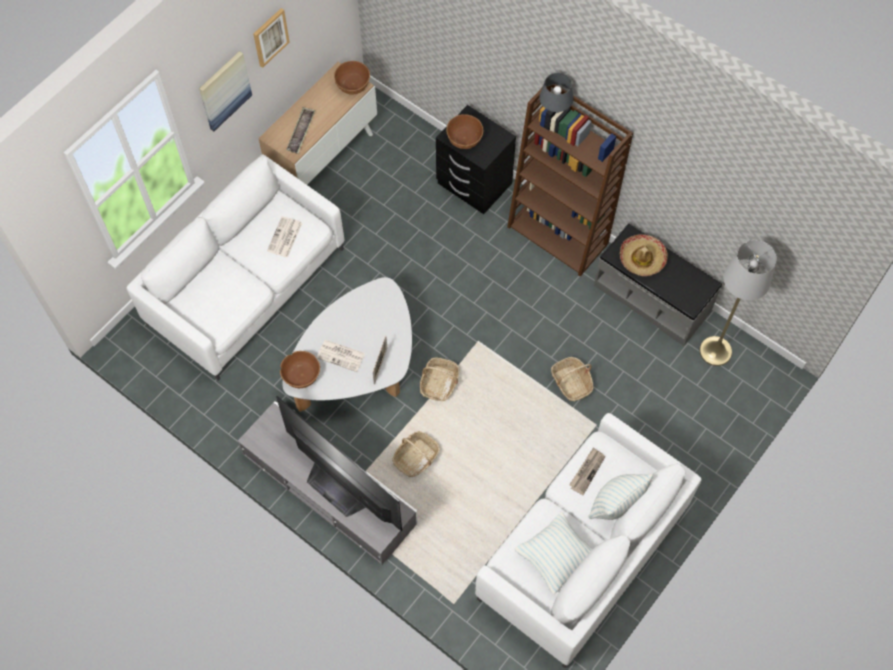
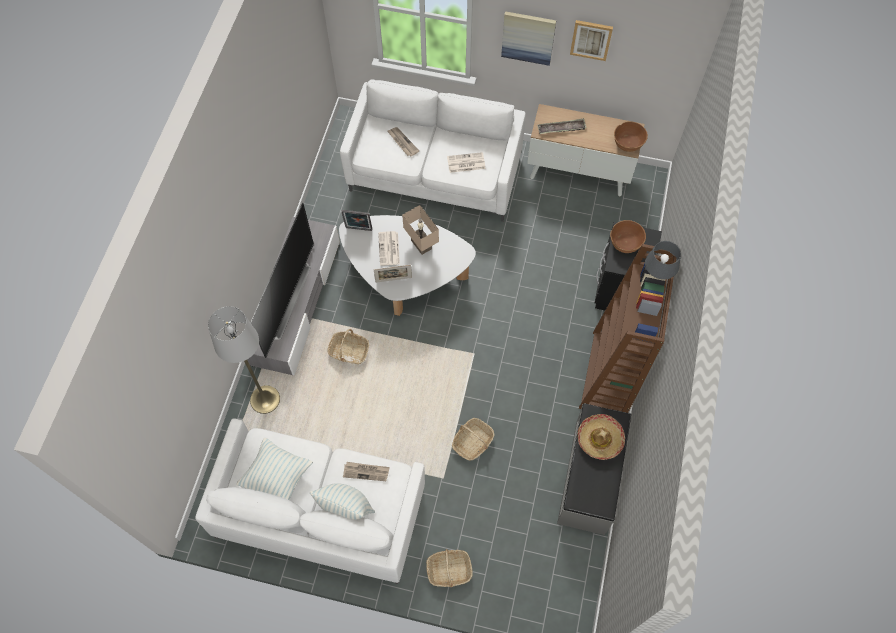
camera: 65 degrees right, 0 degrees up
(222, 286) = (402, 142): none -> newspaper
(301, 376) = (358, 230): brown bowl -> picture frame
(353, 322) = (422, 244): none -> beige table lamp
(439, 383) = (421, 340): basket -> basket (449, 570)
(715, 351) = (567, 554): grey floor lamp -> grey floor lamp (265, 399)

